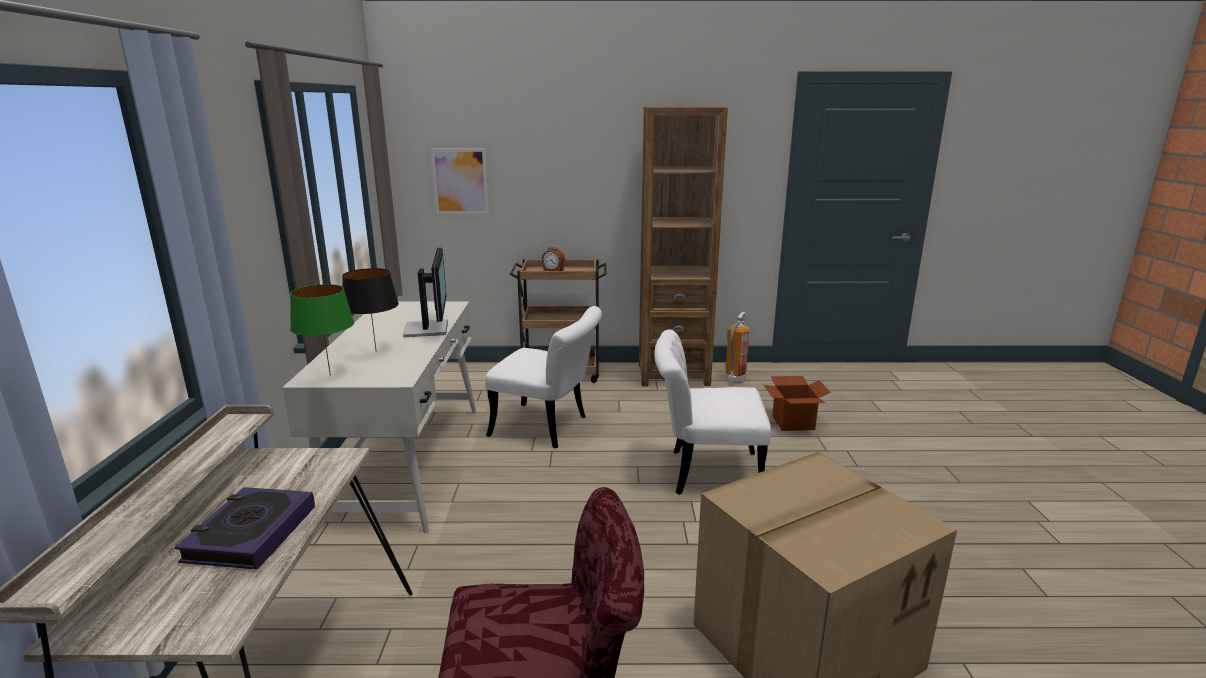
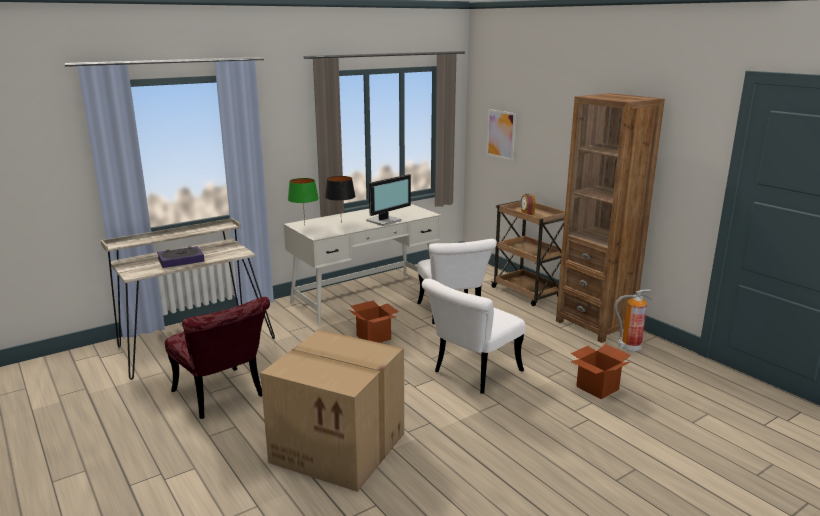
camera: 55 degrees right, 0 degrees up
(533, 501) = (373, 337): none -> cardboard box
(704, 473) = (472, 374): white chair -> white chair turned 105 degrees counterclockwise

